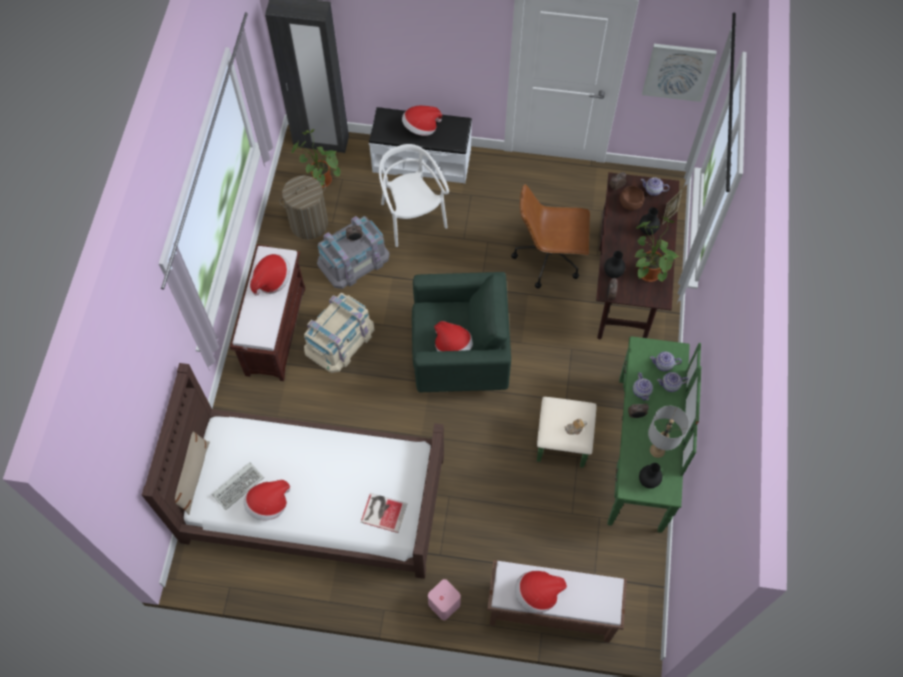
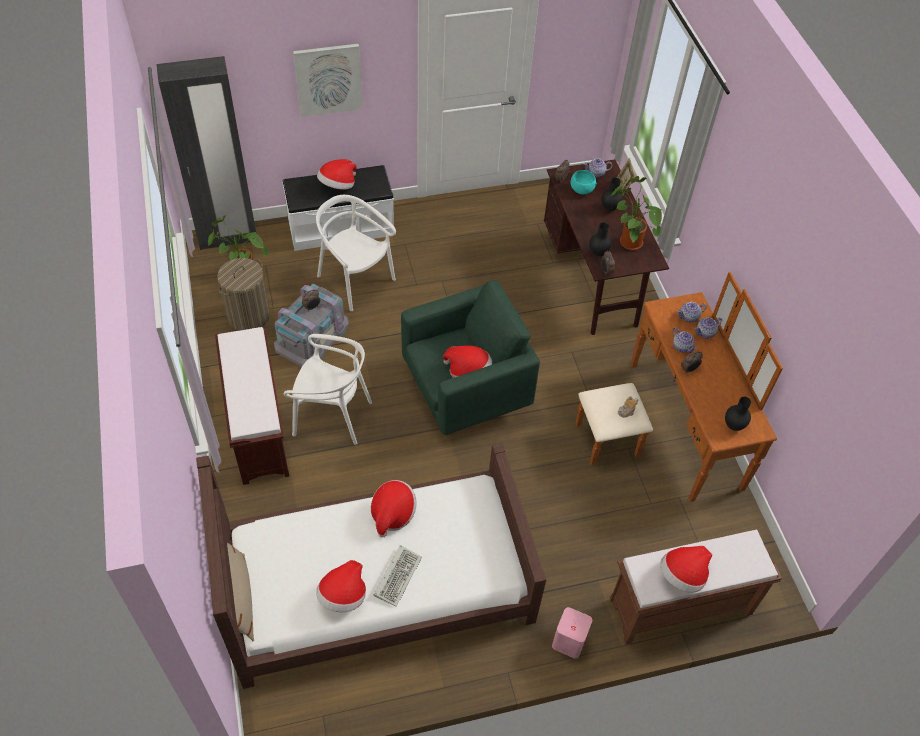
camera: 25 degrees left, 10 degrees down
(238, 485) = (299, 588): keyboard -> keyboard (397, 575)
(272, 280) = (249, 362): hat -> hat (392, 513)
(339, 339) = (332, 415): beige storage box -> white chair
(383, 511) = (473, 558): book -> none
(549, 258) = (509, 278): brown office chair -> none
(621, 451) = (667, 428): green dresser -> brown dresser
(630, 204) = (581, 190): brown bowl -> turquoise bowl
(657, 450) = (726, 394): grey table lamp -> none
(678, 71) = (583, 54): picture -> picture (328, 79)

